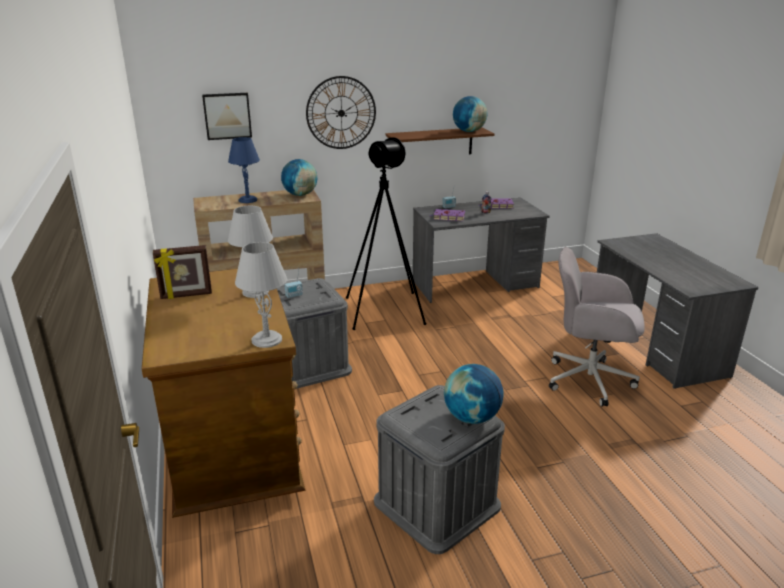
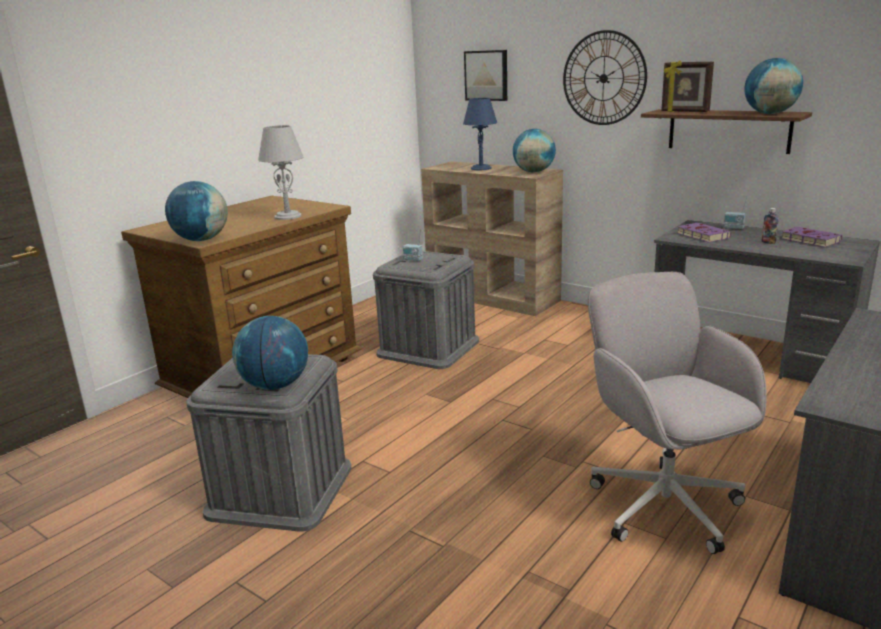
camera: 55 degrees right, 5 degrees down
(186, 295) = (253, 207): picture frame -> picture frame (684, 112)
(267, 340) = (201, 240): grey table lamp -> globe
(385, 310) = (585, 338): black floor lamp -> none

